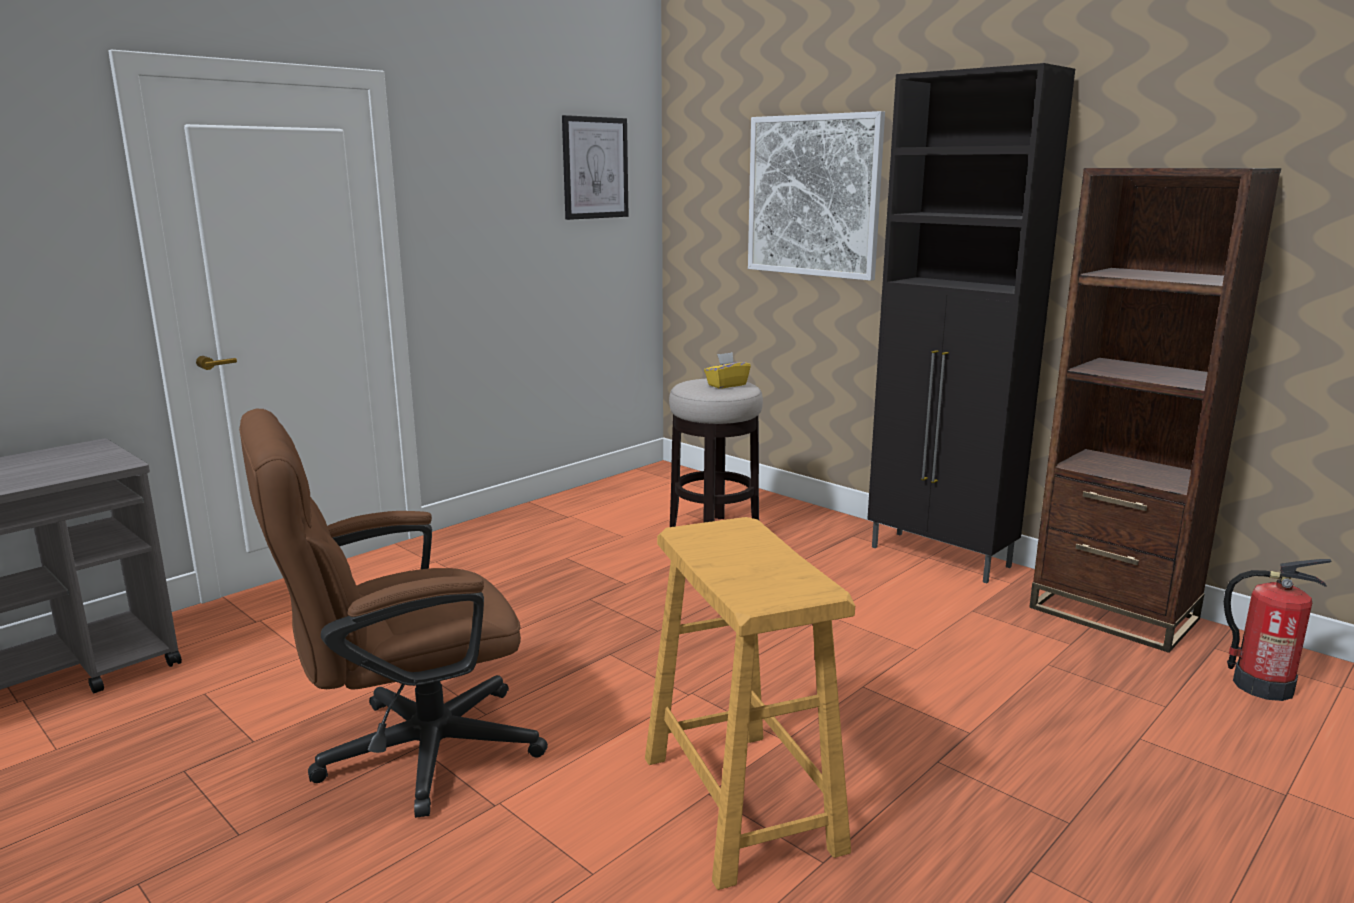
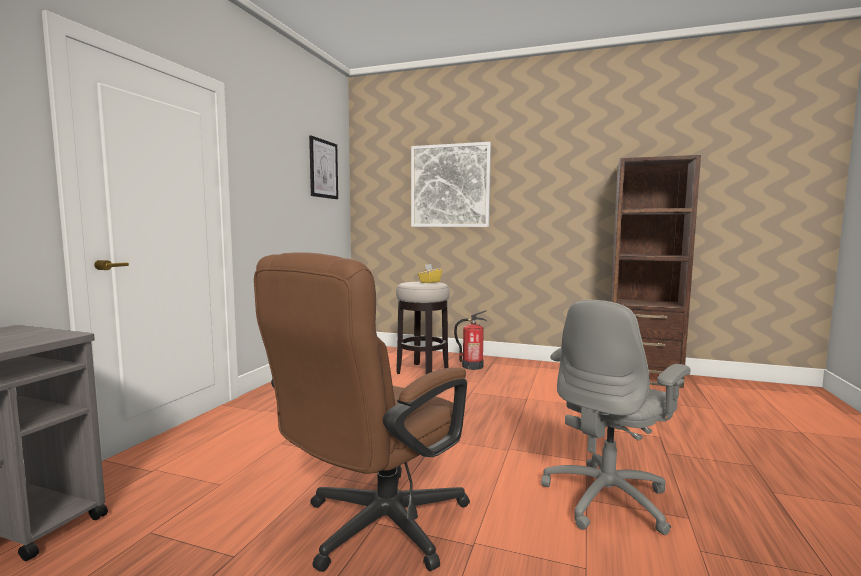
camera: 25 degrees left, 10 degrees down
(740, 802) = (608, 499): beige stool -> grey office chair
(941, 557) = (544, 366): black cabinet -> none
(1261, 685) = (731, 393): fire extinguisher -> fire extinguisher (472, 366)

